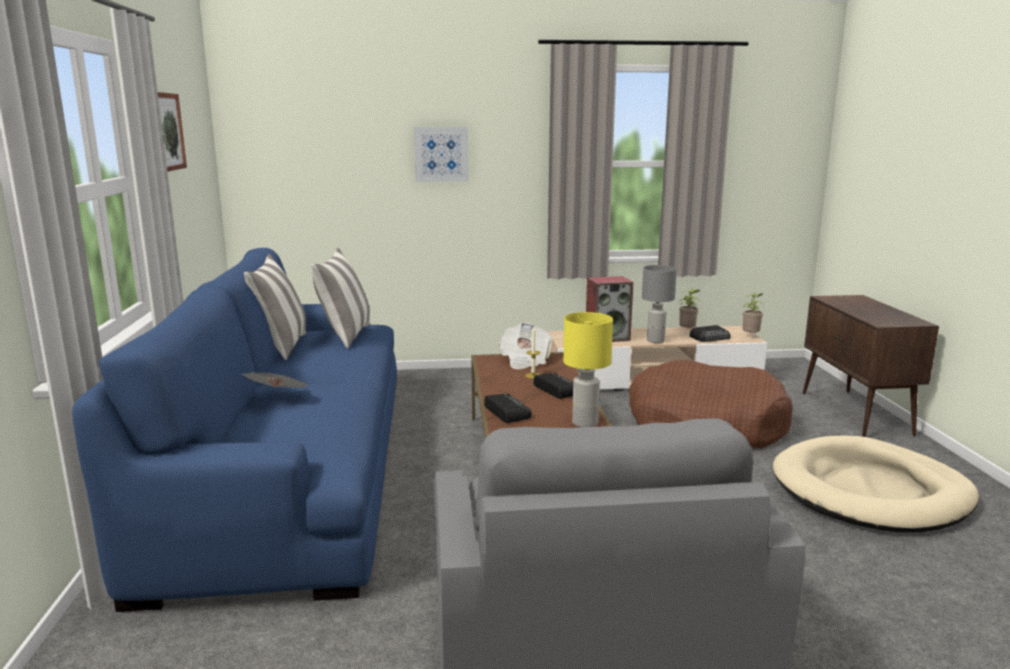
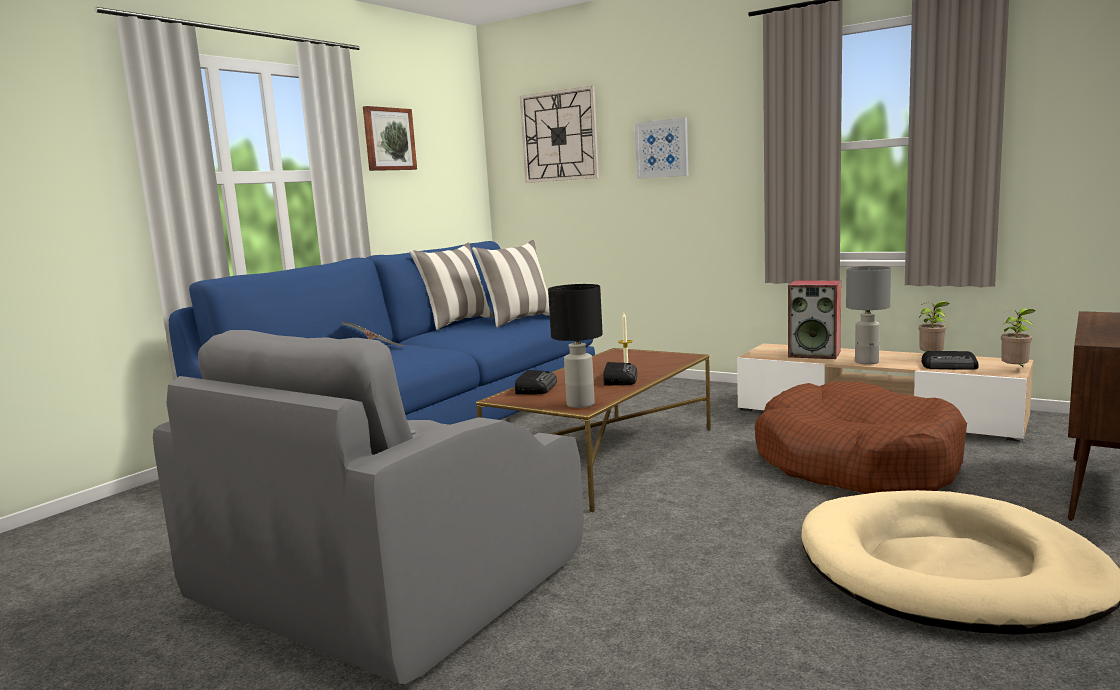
camera: 40 degrees right, 5 degrees down
(320, 131) = (559, 136): none -> wall clock
(525, 360) = (648, 356): newspaper -> none
(584, 423) = (579, 404): yellow table lamp -> black table lamp

